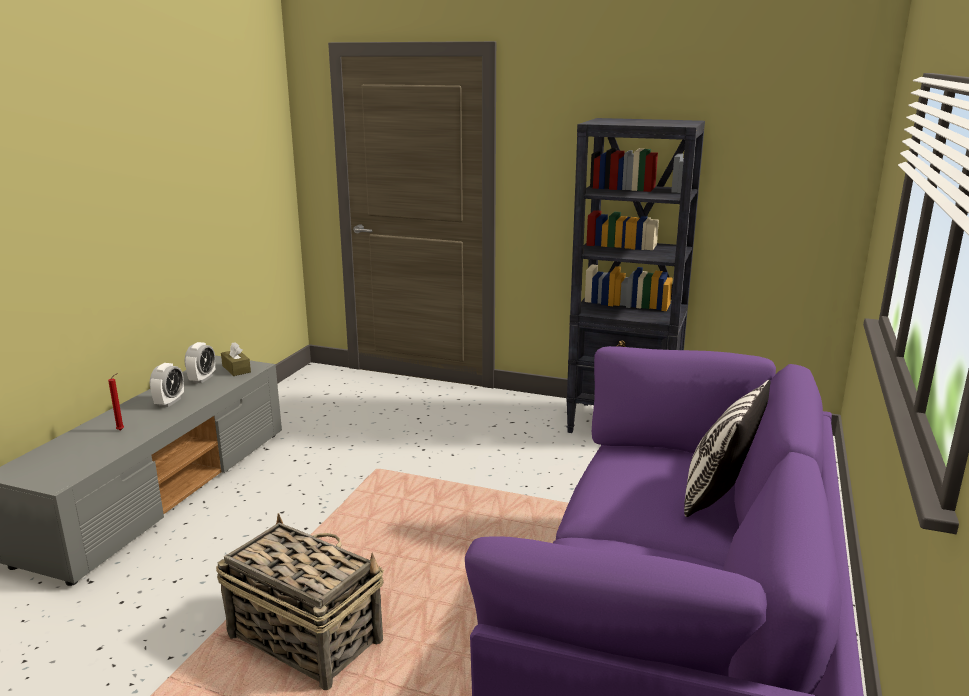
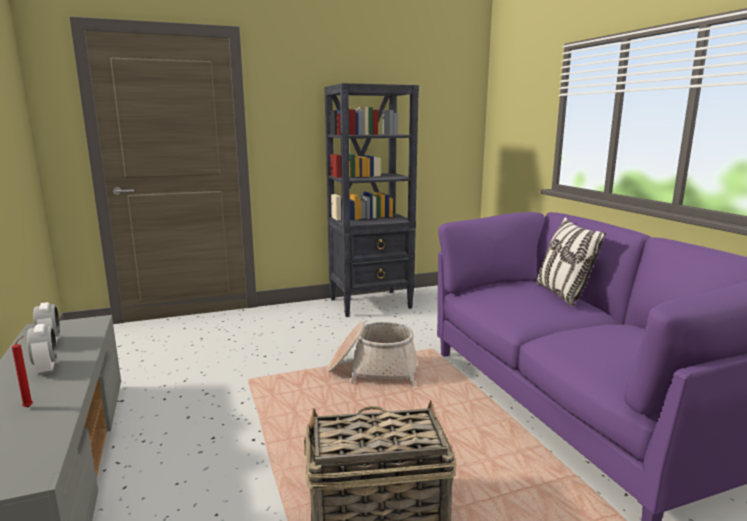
camera: 40 degrees left, 5 degrees down
(236, 369) = (76, 327): brown tissue box -> none
(500, 507) = (373, 370): none -> basket

